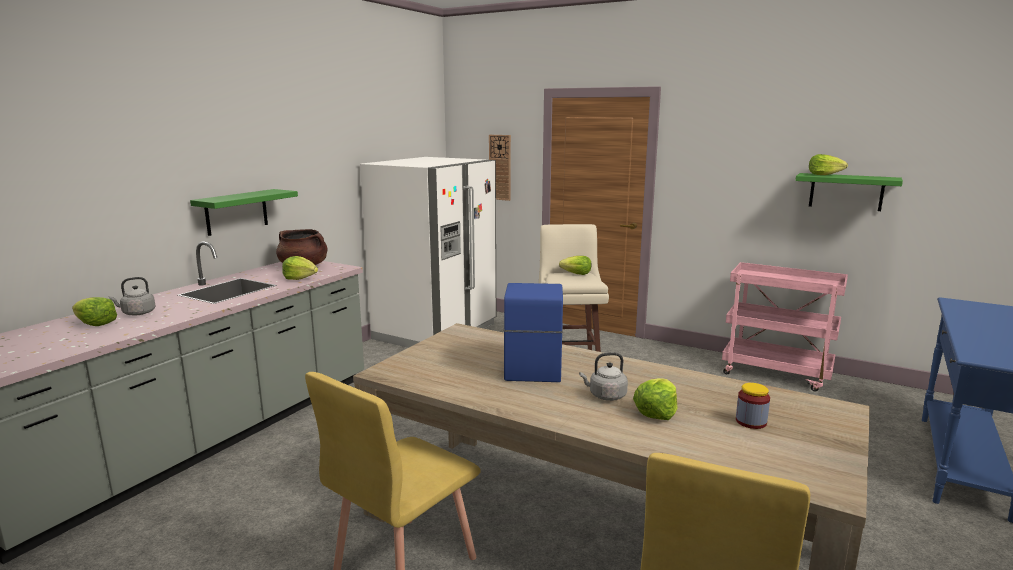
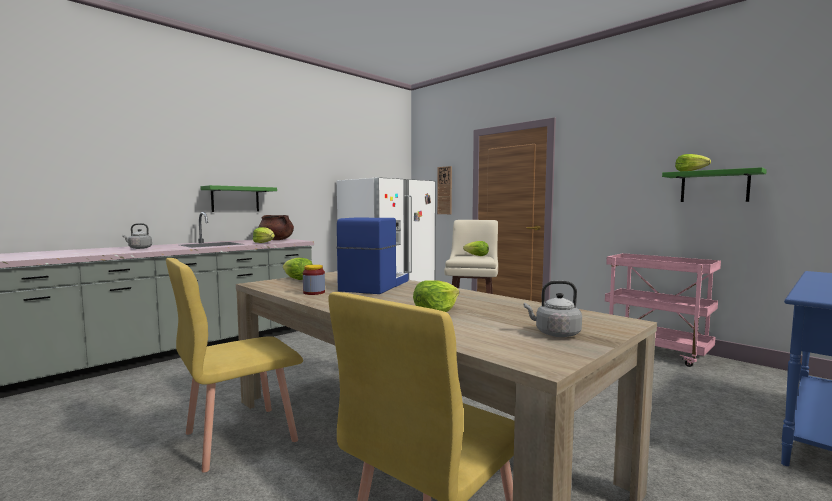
camera: 15 degrees right, 10 degrees down
(95, 324) = (107, 250): lettuce -> lettuce (297, 279)
(605, 396) = (405, 302): grey kettle -> grey kettle (555, 334)
(751, 422) = (517, 321): jar -> jar (314, 292)

